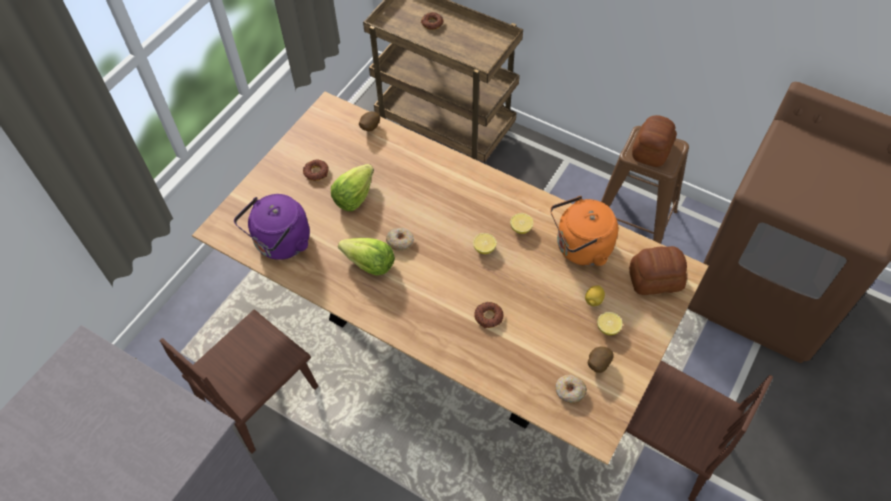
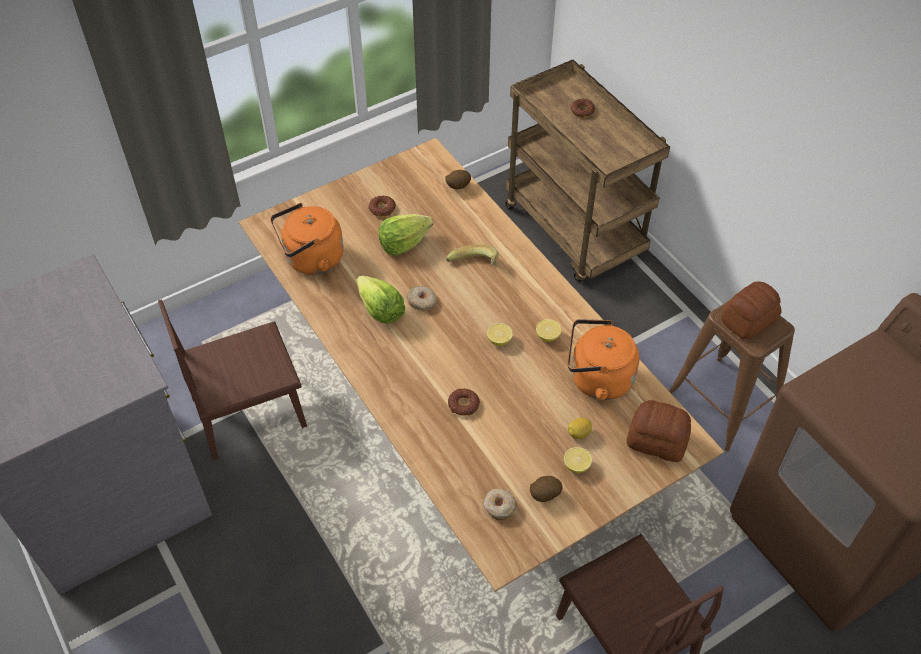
camera: 25 degrees right, 5 degrees down
(280, 244) = (311, 260): purple kettle -> orange kettle
(426, 194) = (474, 267): none -> banana

